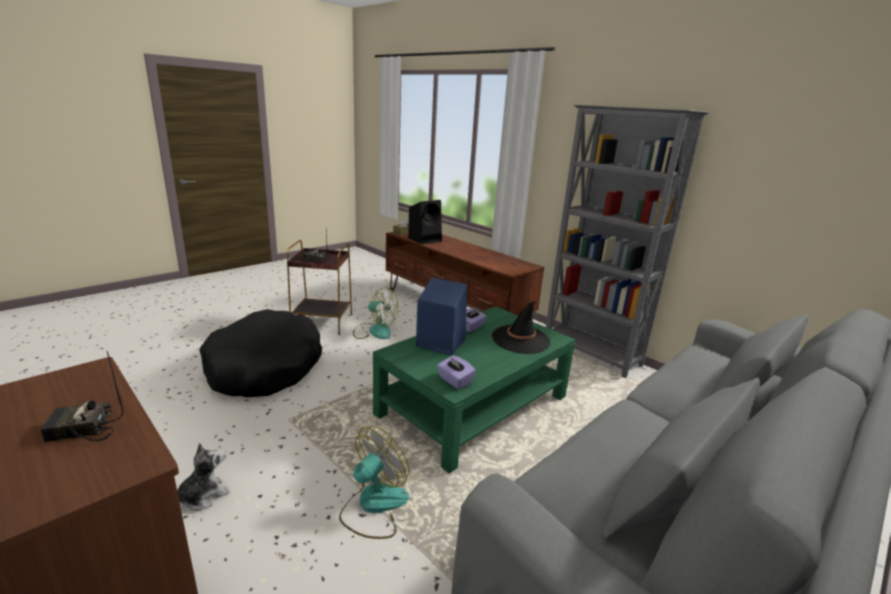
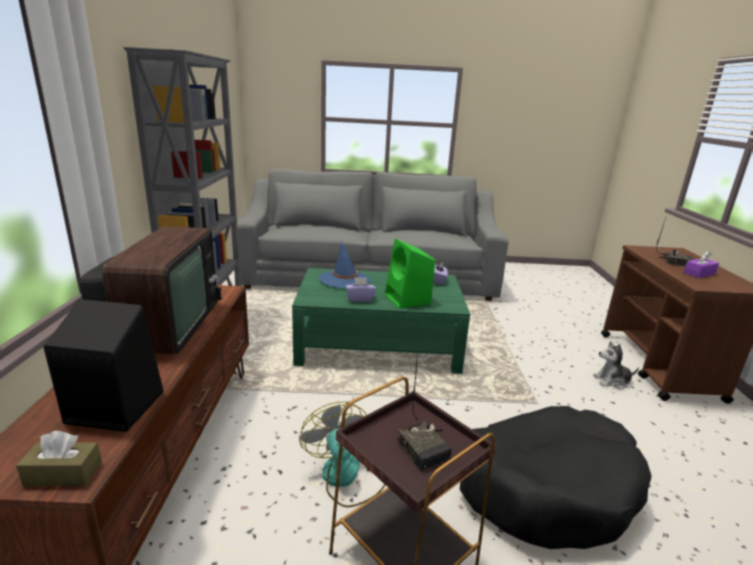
camera: 135 degrees left, 0 degrees up
(61, 405) = (699, 273): none -> purple tissue box
(374, 506) = (503, 335): fan -> none
(439, 343) = (408, 299): blue speaker -> green speaker
(480, 254) = (164, 326): none -> television
(520, 339) = (344, 280): black hat -> blue hat

